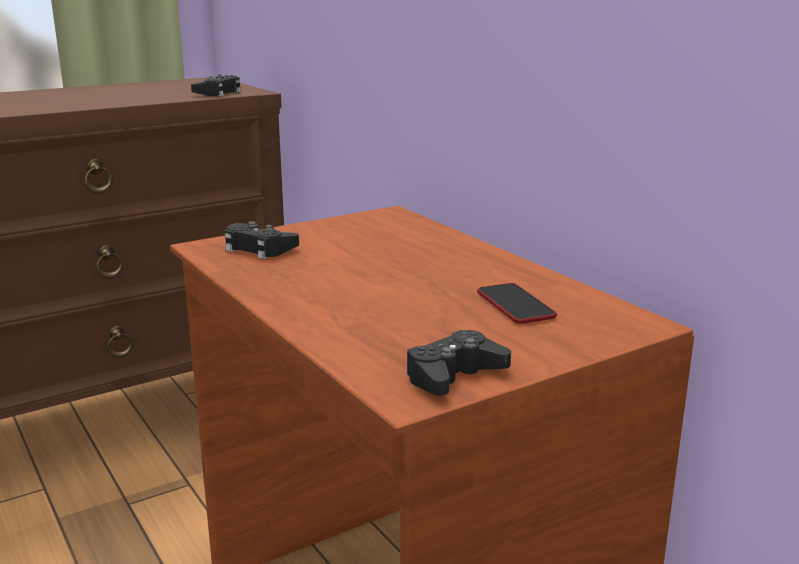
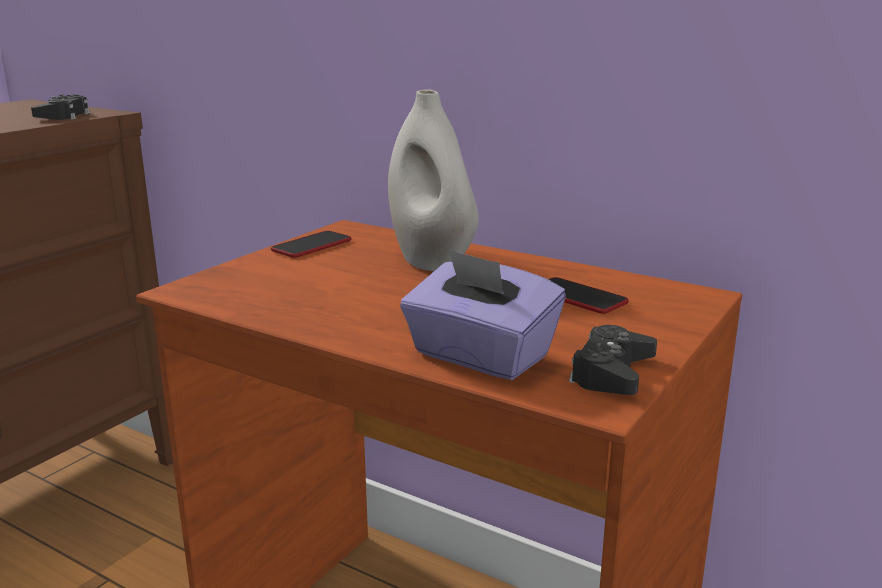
camera: 25 degrees left, 0 degrees up
(259, 248) = (251, 283): black game controller -> none
(343, 225) = (312, 246): none -> phone
(359, 339) = (479, 357): none -> purple tissue box
(427, 252) = (432, 260): none -> white vase

